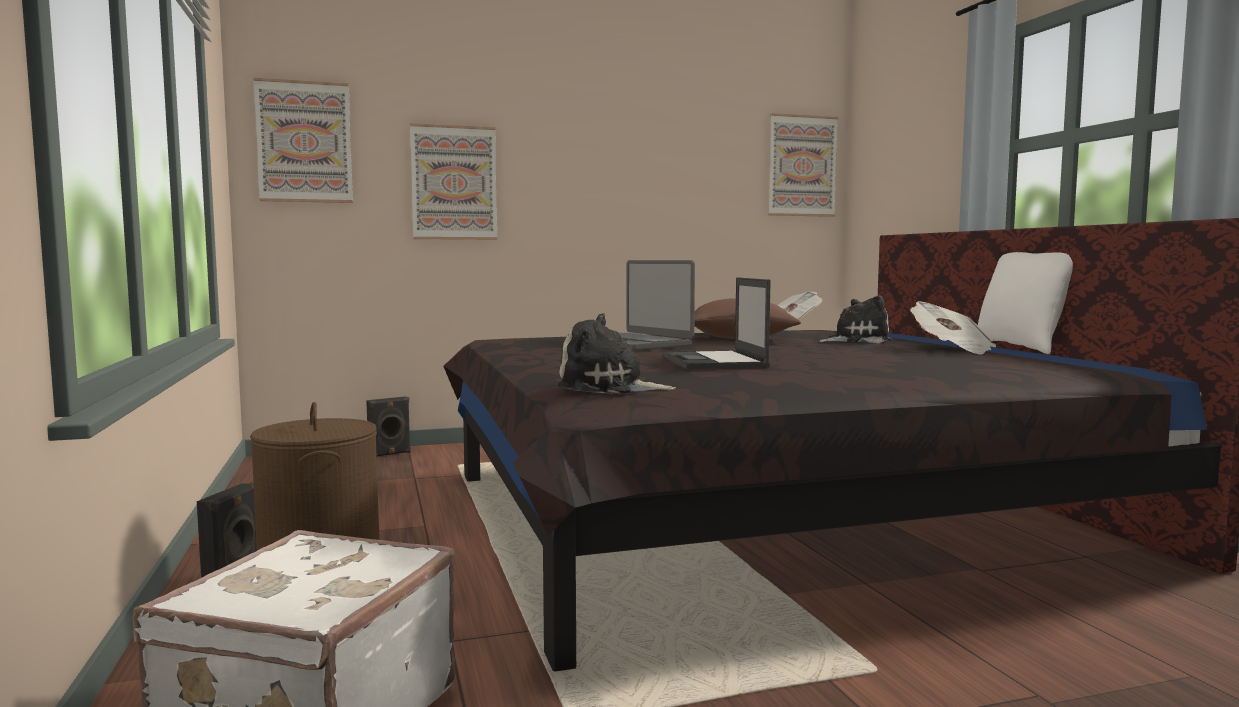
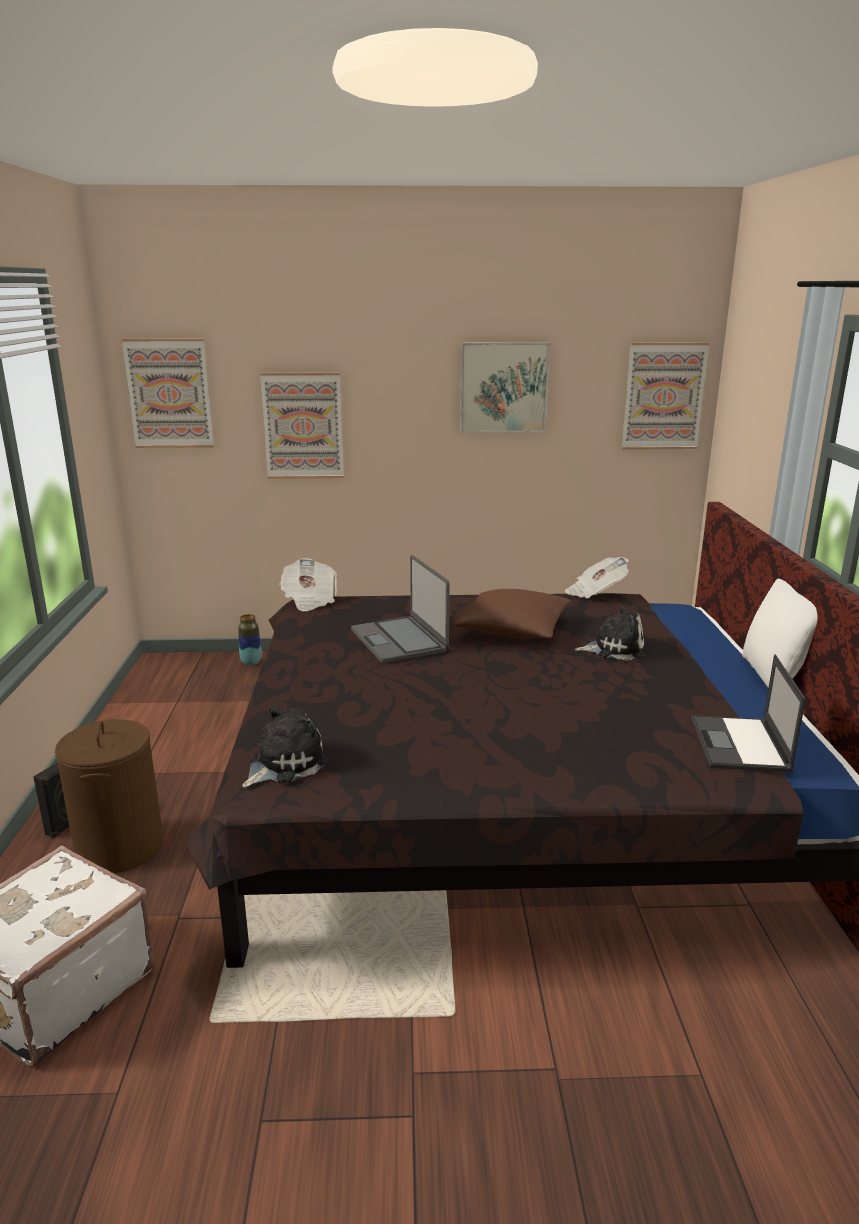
camera: 15 degrees right, 15 degrees up
(390, 454) = (251, 662): black speaker -> vase
(609, 388) = (284, 764): plush toy -> plush toy turned 105 degrees clockwise
(657, 151) = (503, 387): none -> picture
(715, 362) = (424, 704): laptop -> laptop (740, 745)
(952, 350) = (676, 690): newspaper -> newspaper (309, 600)

